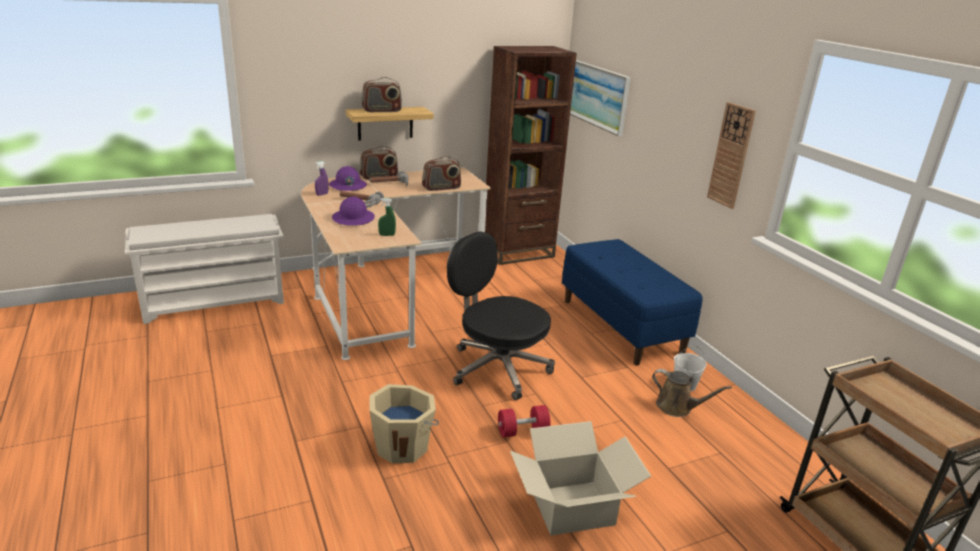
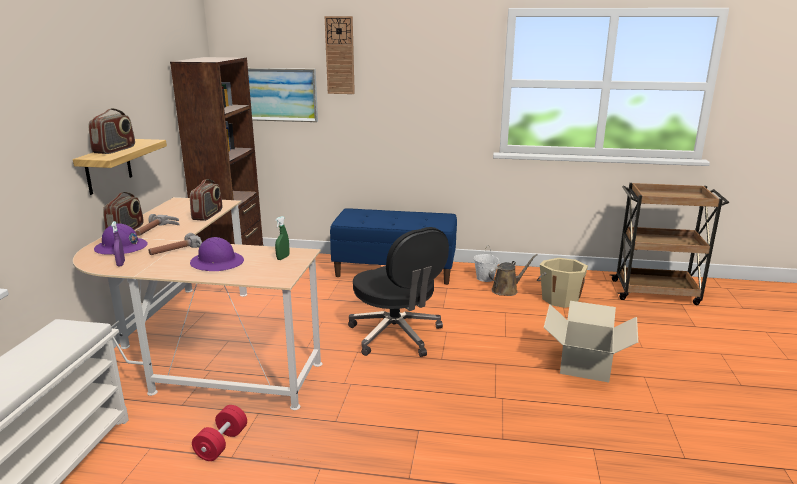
camera: 55 degrees left, 5 degrees down
(403, 446) = (465, 414): beige bucket -> beige bucket (559, 299)
(497, 368) = (397, 335): black office chair -> black office chair turned 105 degrees counterclockwise
(522, 431) = (489, 353): red dumbbell -> red dumbbell (222, 444)
(731, 155) = (451, 104): wall clock -> wall clock (340, 55)

